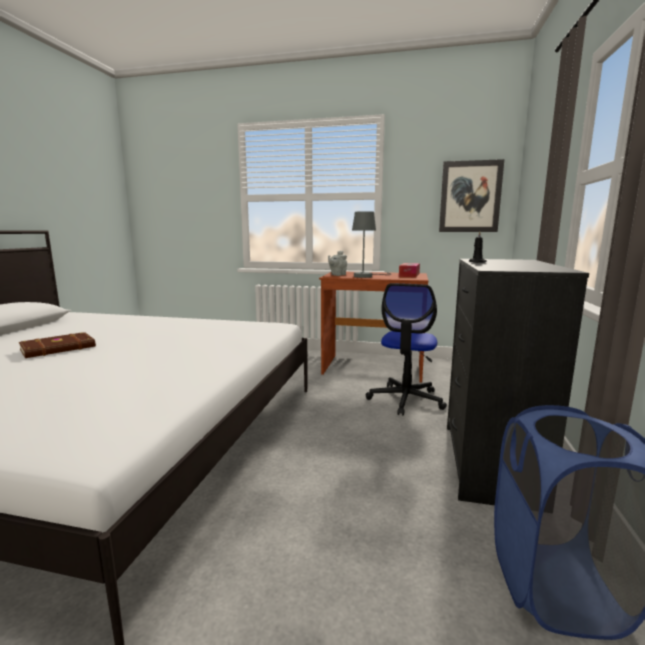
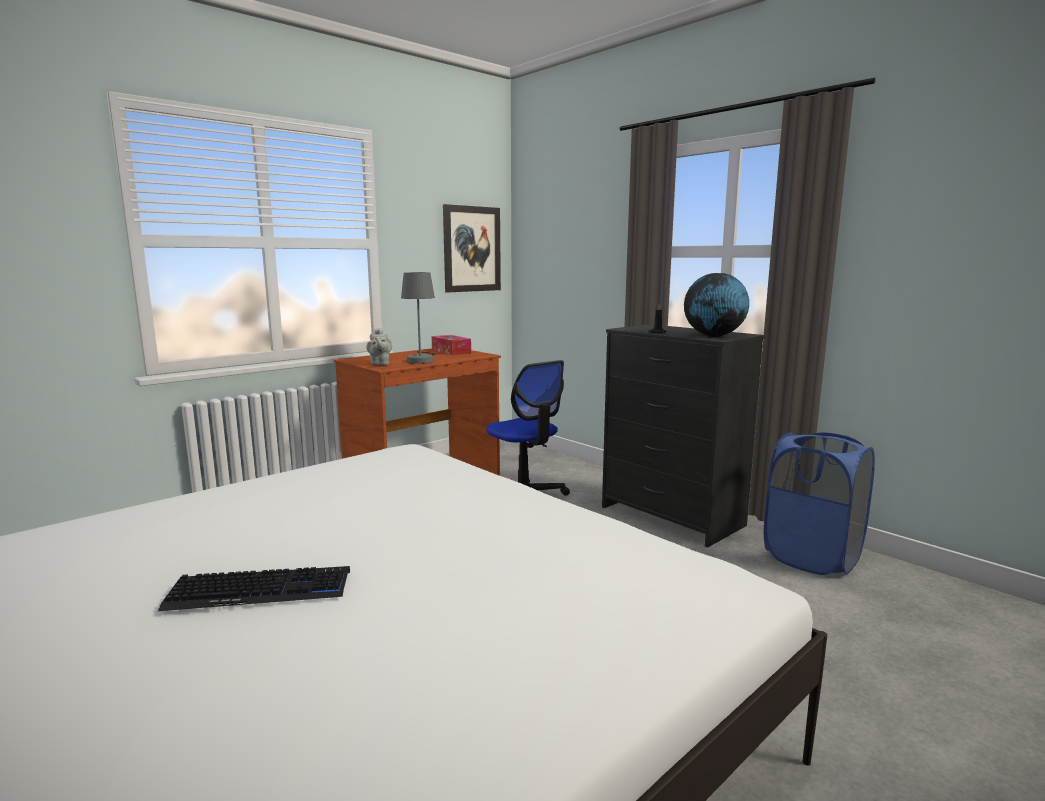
camera: 55 degrees left, 0 degrees up
(59, 348) = (260, 590): brown book -> keyboard
(509, 267) = (713, 336): none -> globe

